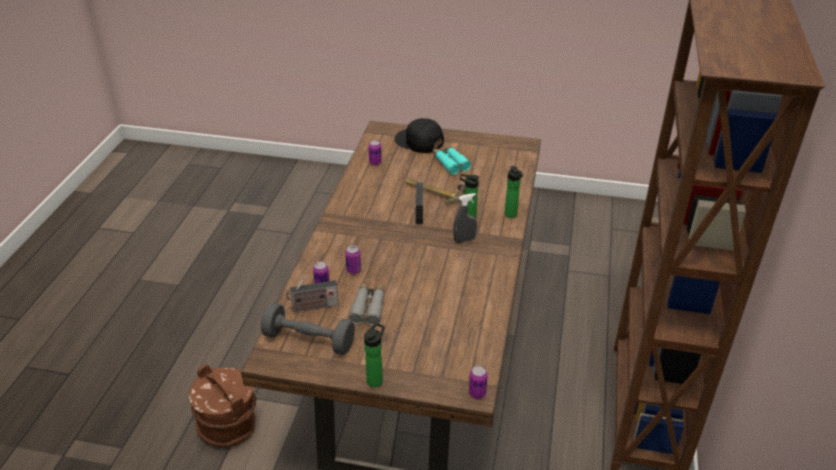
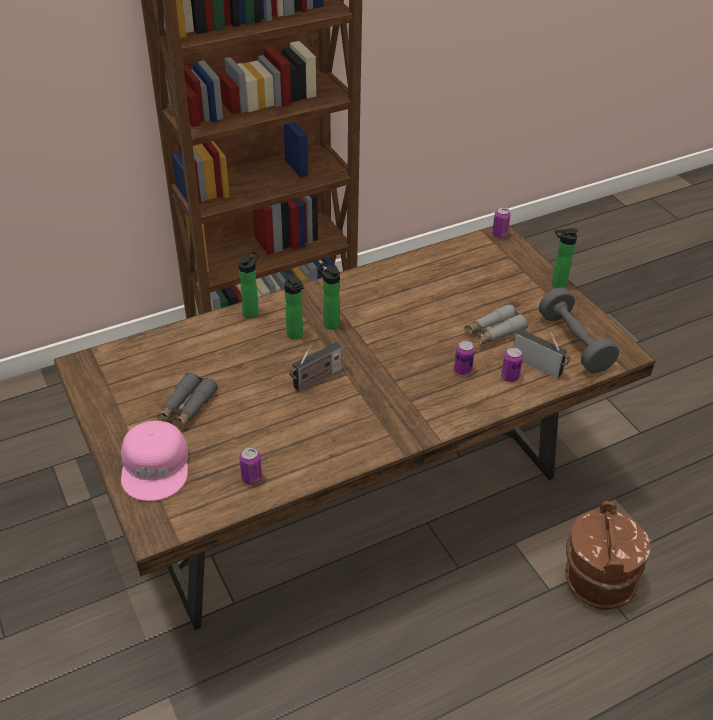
camera: 130 degrees left, 5 degrees up
(419, 141) = (156, 466): black cap -> pink cap
(434, 191) = (264, 388): hammer -> none
(450, 163) = (187, 407): turquoise binoculars -> grey binoculars
(464, 240) = (329, 323): grey spray bottle -> bottle

